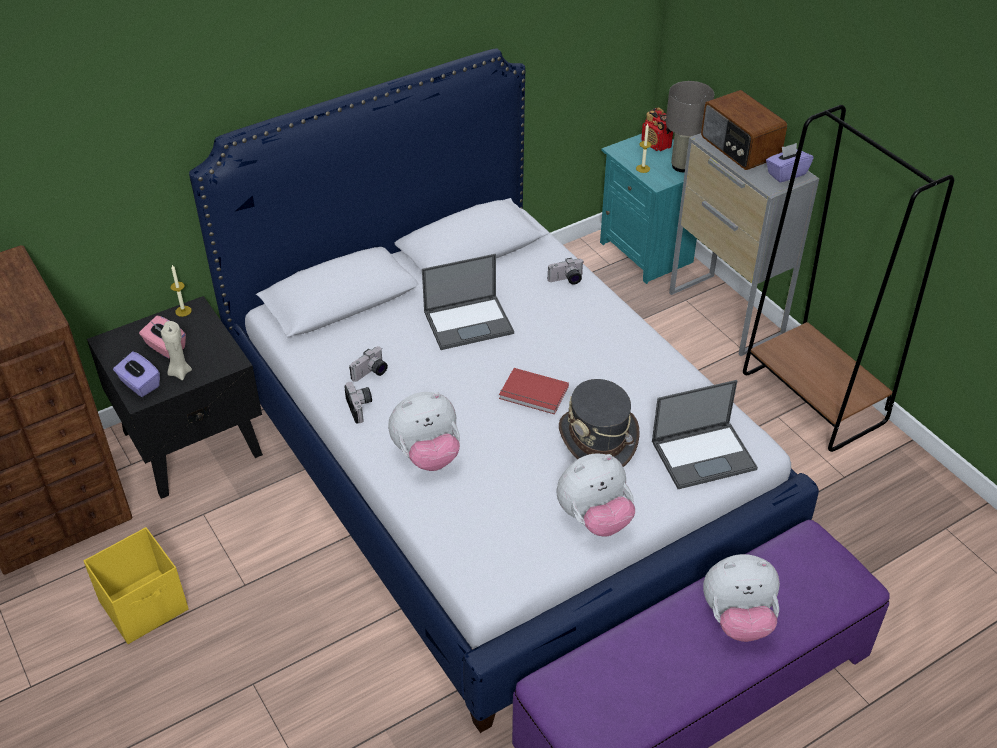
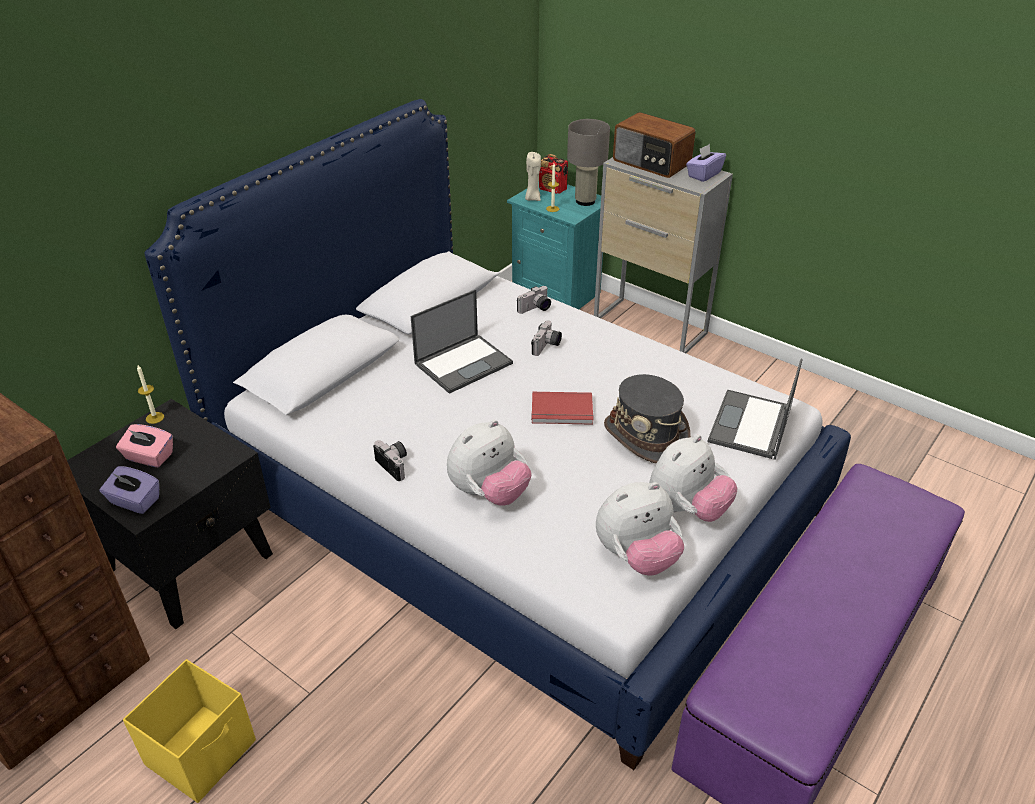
camera: 20 degrees left, 5 degrees down
(180, 372) = (177, 478): beige candle -> beige candle (532, 198)
(371, 373) = (390, 430): camera -> camera (547, 346)
(704, 454) = (750, 426): laptop -> laptop turned 150 degrees clockwise
(737, 619) = (856, 569): plush toy -> plush toy (637, 556)
(813, 399) = (760, 377): clothes rack -> none

